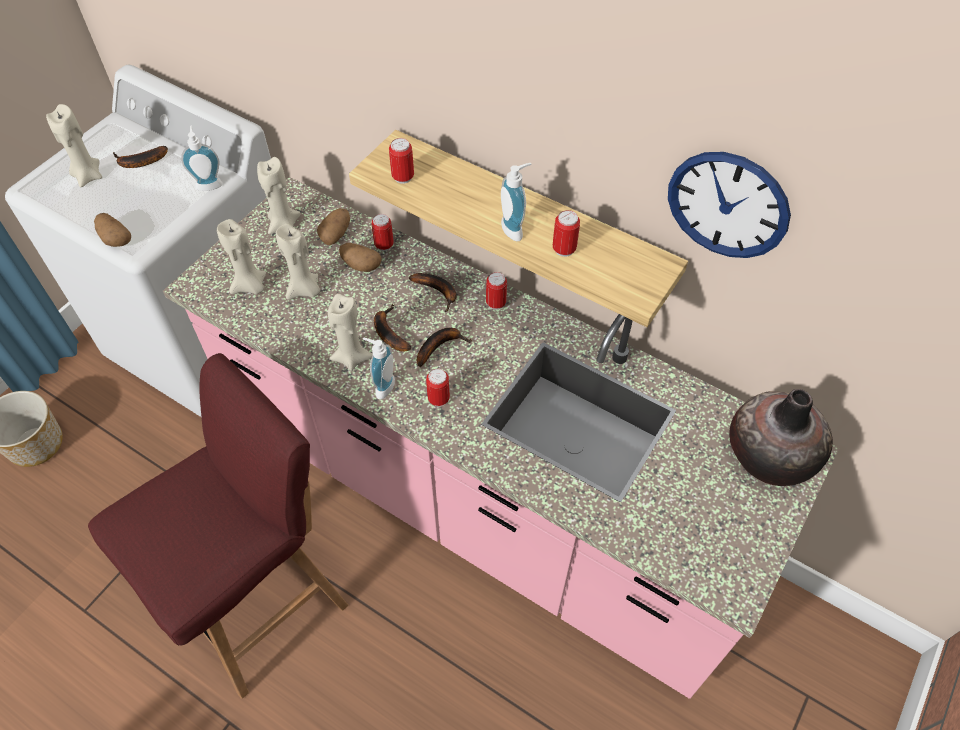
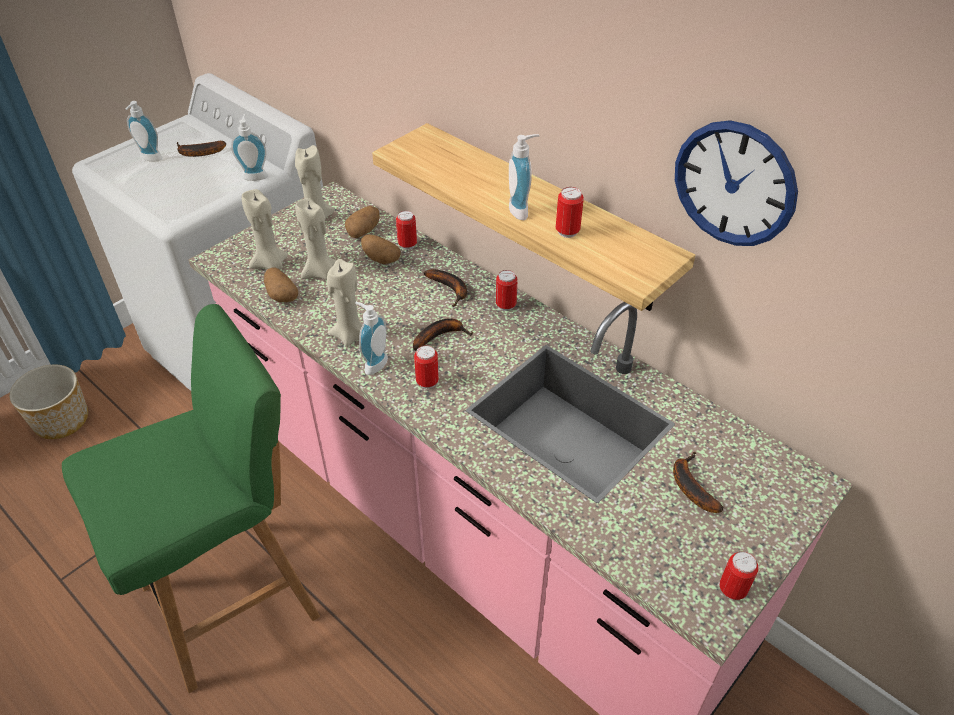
camera: 10 degrees right, 10 degrees down
(88, 176) = (149, 159): beige candle -> soap dispenser
(115, 238) = (156, 209): potato -> potato (281, 295)
(262, 601) = (235, 598): red stool -> green stool
(388, 332) = (392, 318): banana -> banana (690, 485)
(403, 177) = (423, 159): can -> can (732, 589)
(769, 456) = (771, 481): vase -> none

